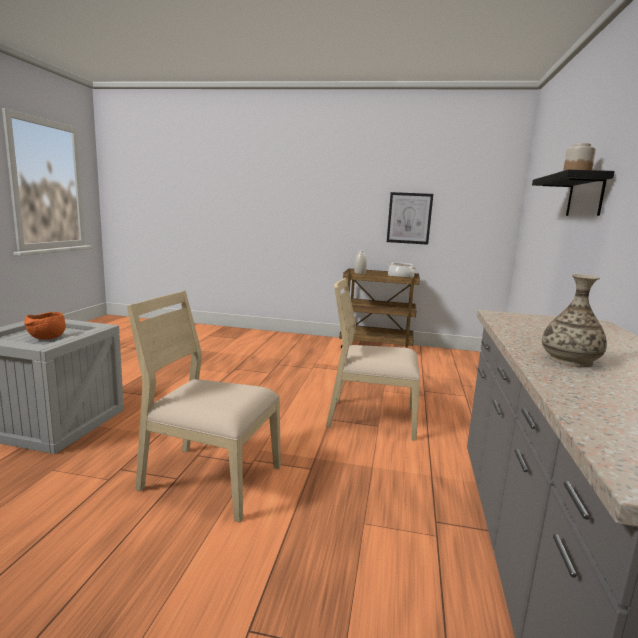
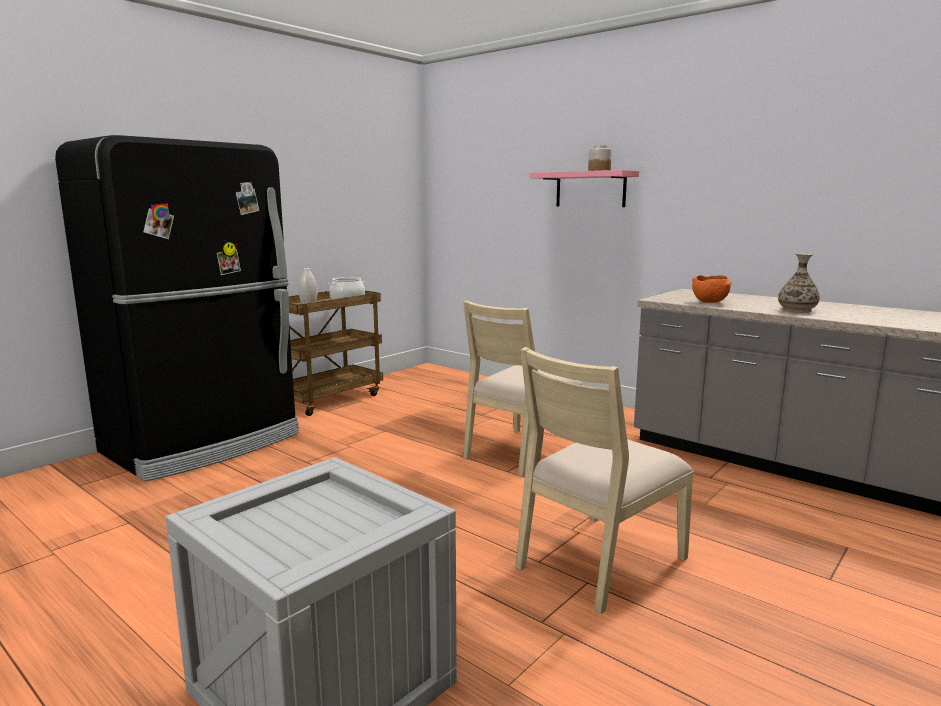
camera: 60 degrees left, 0 degrees up
(46, 339) = (338, 518): orange bowl -> orange bowl (710, 302)
(275, 340) = (205, 443): none -> black fridge
(409, 218) = (326, 217): picture -> none
(585, 196) = (590, 189): black shelf -> pink shelf

